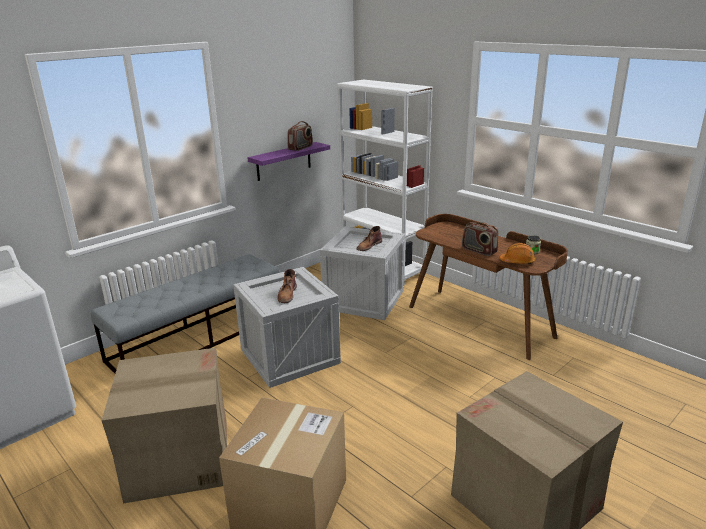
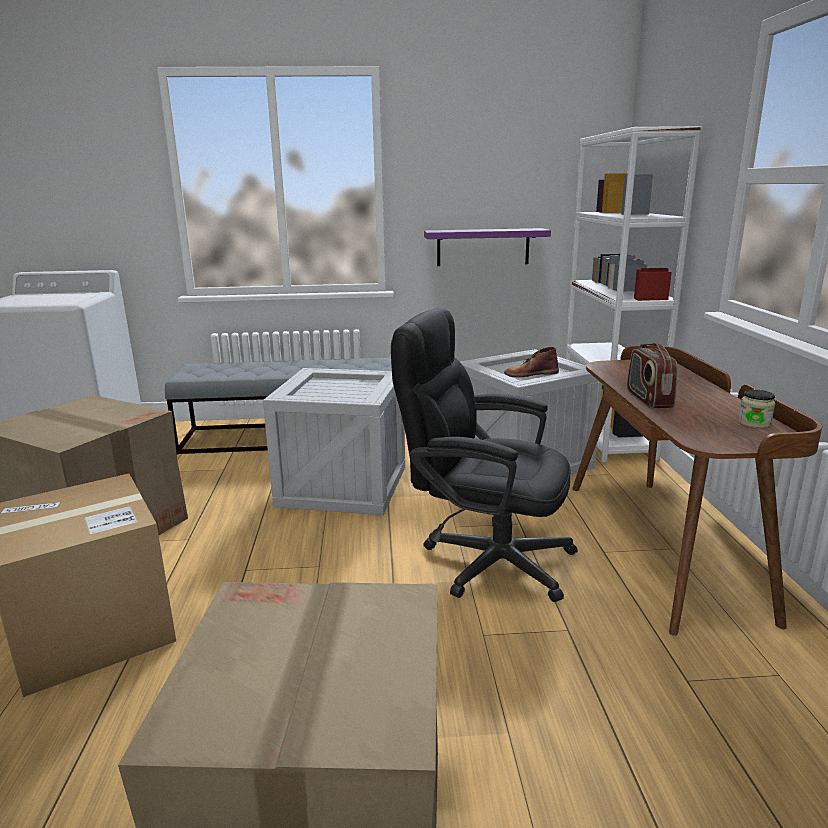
camera: 40 degrees right, 5 degrees down
(287, 294) = (337, 391): brown boot -> none
(300, 148) = (505, 229): radio -> none
(421, 362) = (484, 558): none -> black office chair
(517, 261) = (692, 427): orange hard hat -> none

